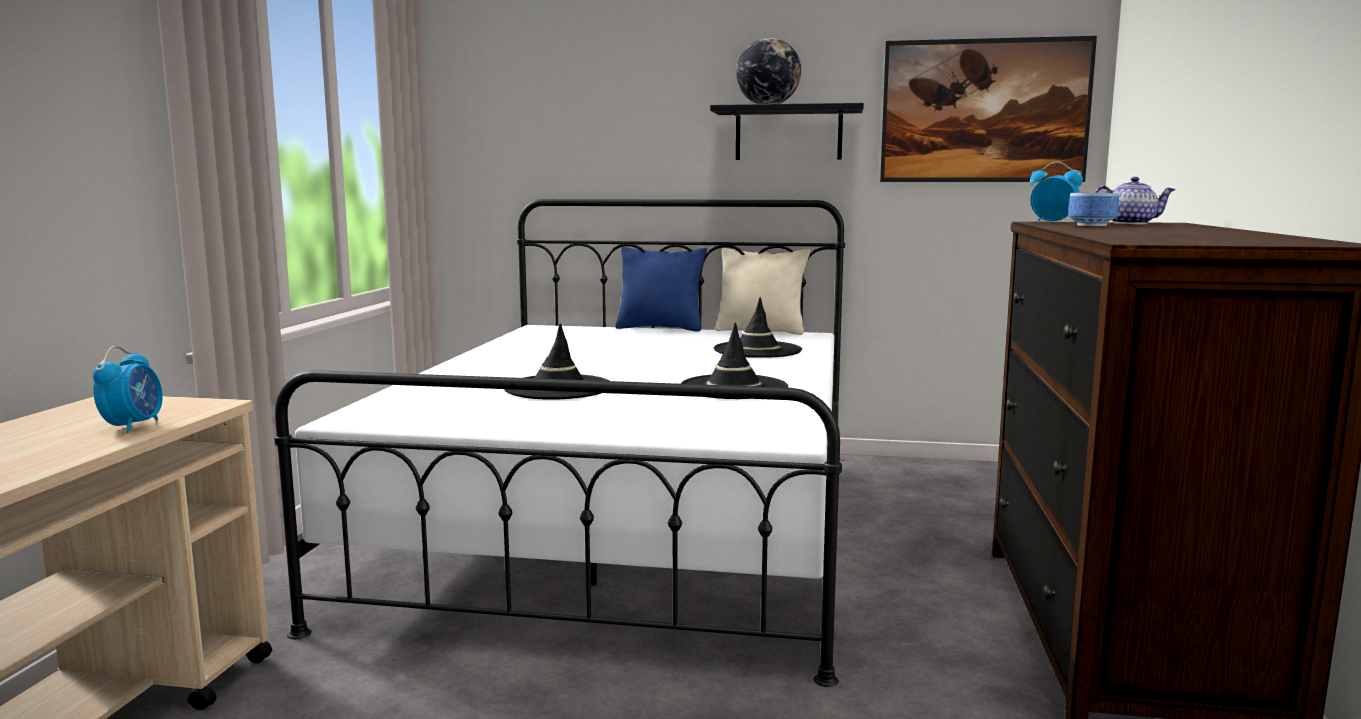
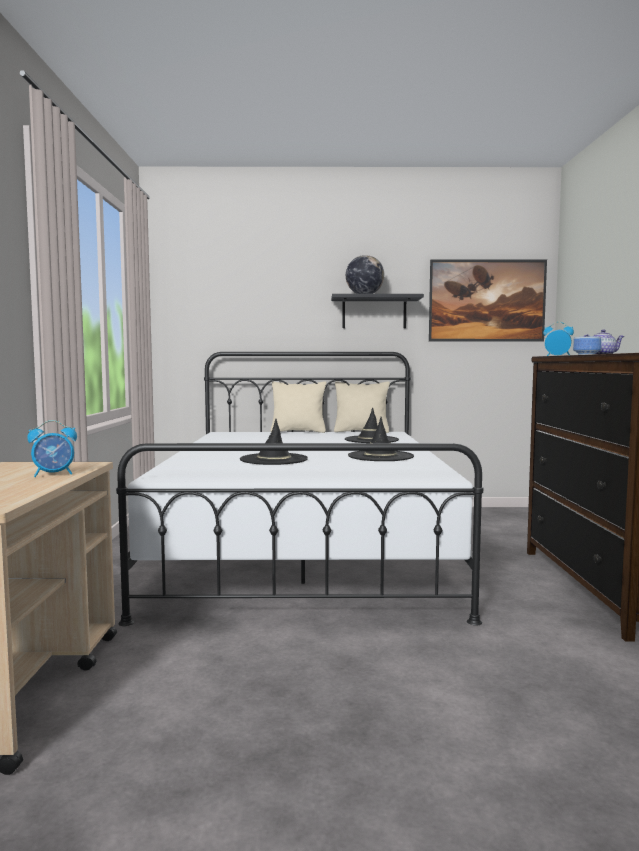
camera: 10 degrees left, 5 degrees down
(133, 426) = (54, 474): alarm clock -> alarm clock turned 75 degrees clockwise
(660, 328) = (298, 431): blue pillow -> beige pillow

